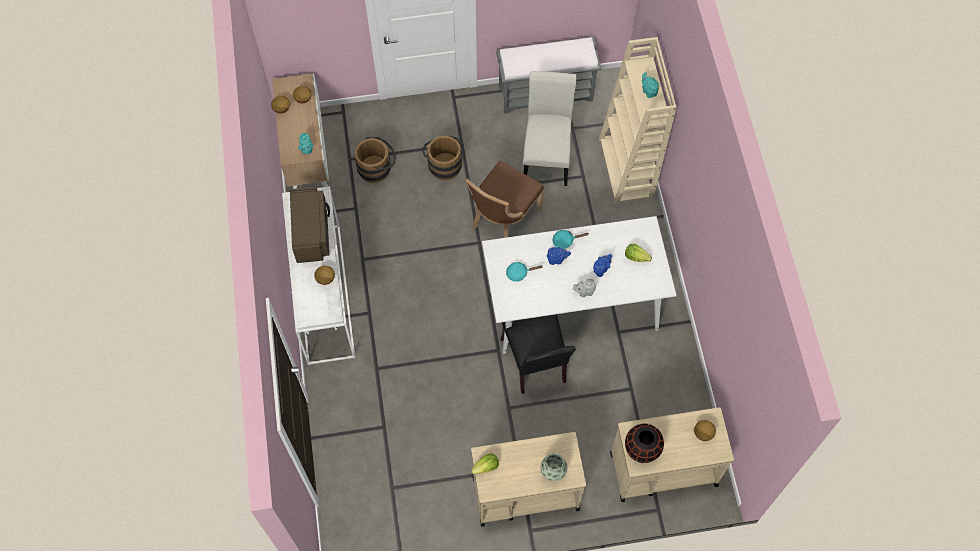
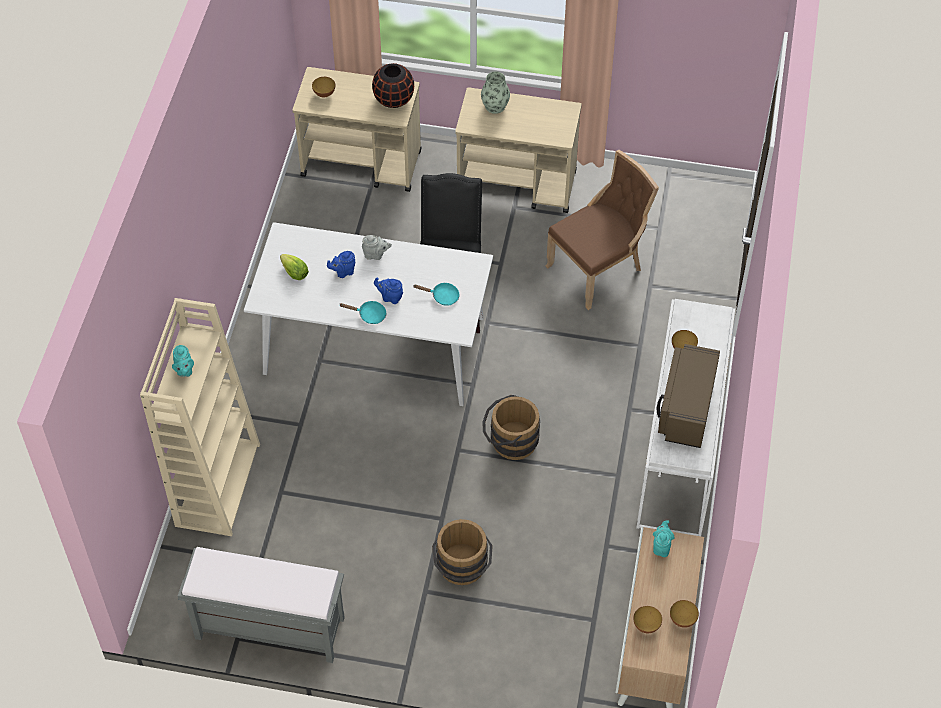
camera: 160 degrees left, 10 degrees down
(377, 168) = (558, 593): brown bucket -> brown bucket (509, 441)
(486, 467) = (562, 128): lettuce -> none
(503, 218) = (413, 470): brown chair -> brown chair (598, 269)
(546, 155) = (314, 535): white chair -> none

